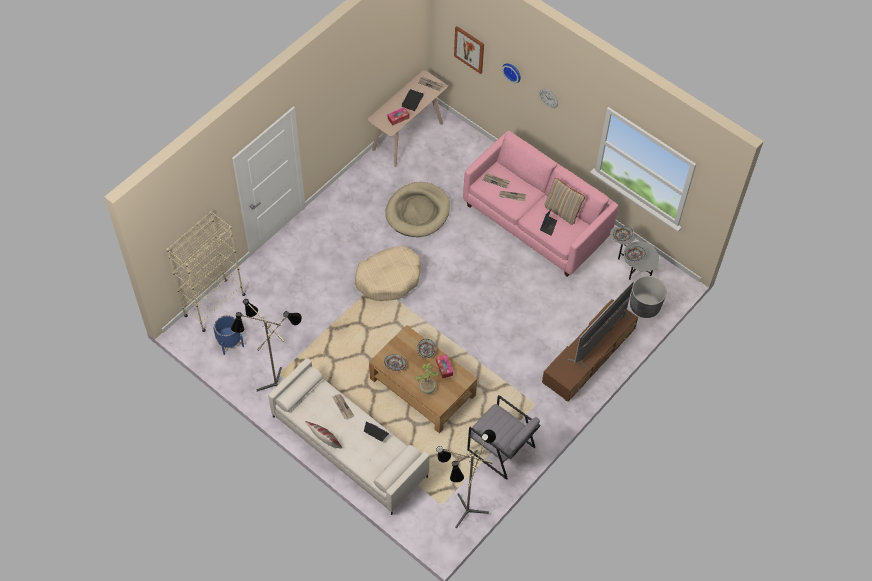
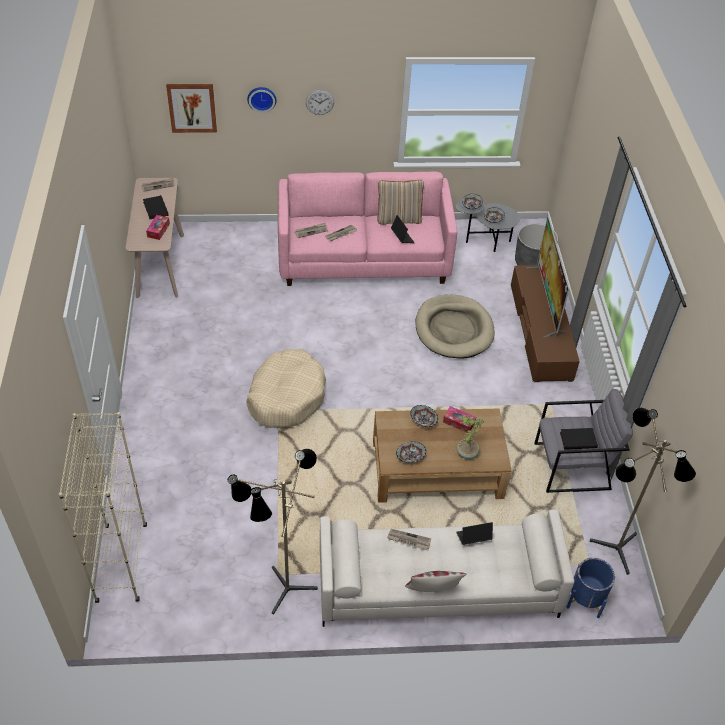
camera: 45 degrees left, 10 degrees down
(229, 342) = (183, 587): blue planter -> blue planter (585, 599)
(418, 211) = (245, 320): beige dog bed -> beige dog bed (453, 329)
(498, 431) = (578, 439): none -> black book

